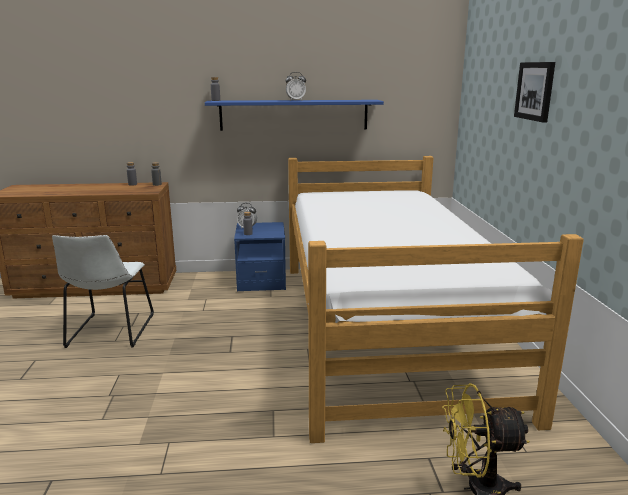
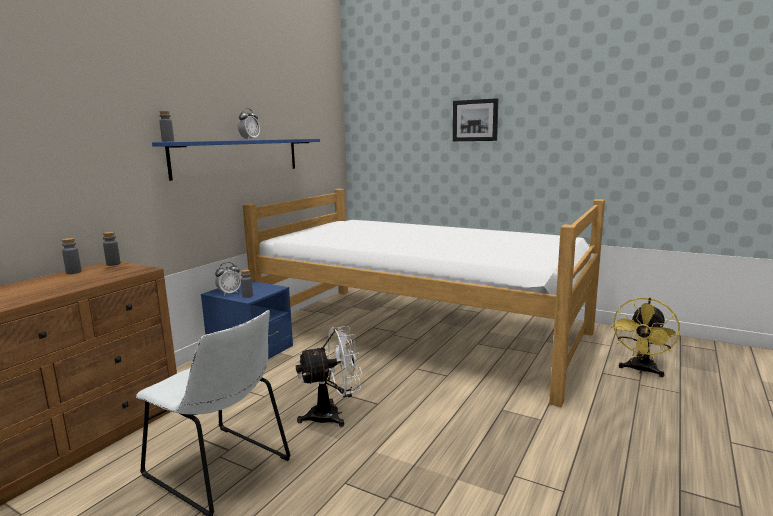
camera: 55 degrees left, 5 degrees down
(198, 341) = (333, 415): none -> white fan

